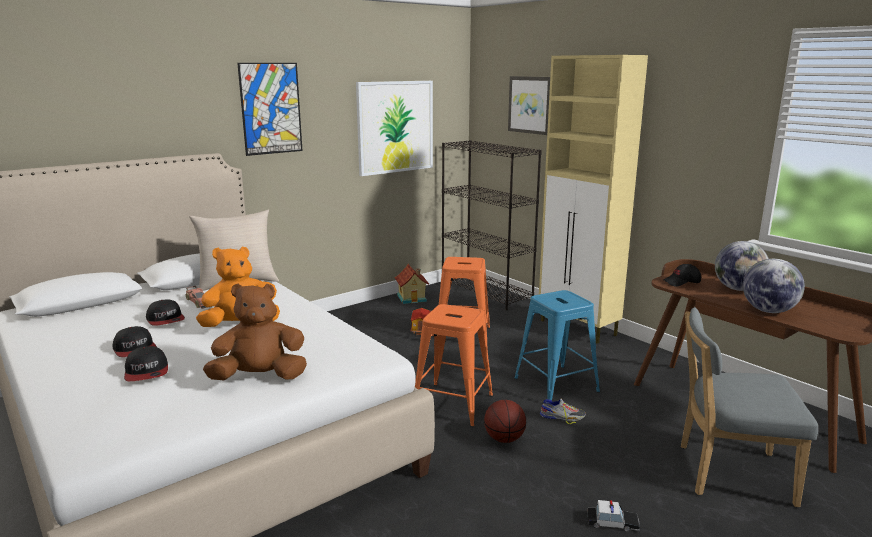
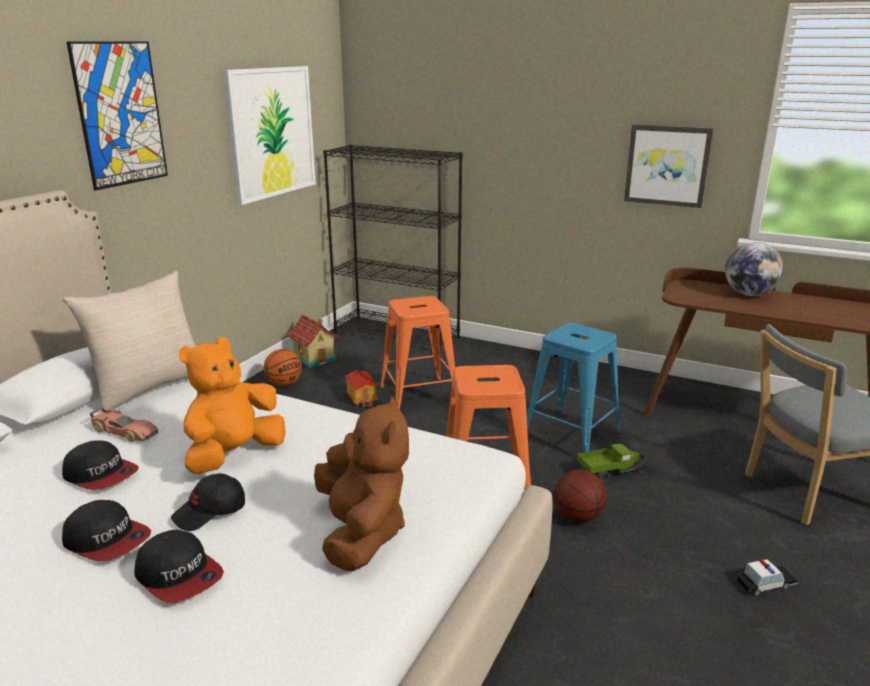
camera: 25 degrees left, 5 degrees up
(260, 377) = (361, 533): brown plush toy -> brown plush toy turned 120 degrees clockwise
(377, 311) = (284, 384): none -> basketball
(530, 105) = (441, 96): picture -> picture (667, 165)
(562, 416) = (611, 471): shoe -> toy truck
(578, 328) = (534, 361): beige cabinet -> none
(682, 282) = (693, 295): black cap -> black cap (210, 512)
(768, 311) = (804, 314): globe -> none

